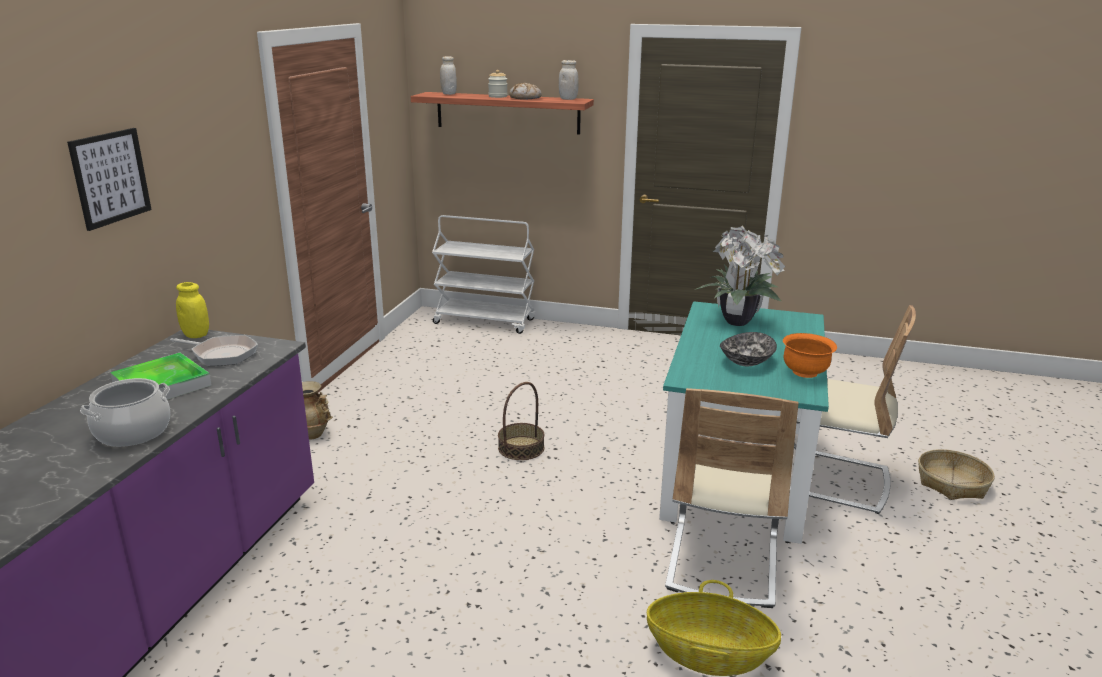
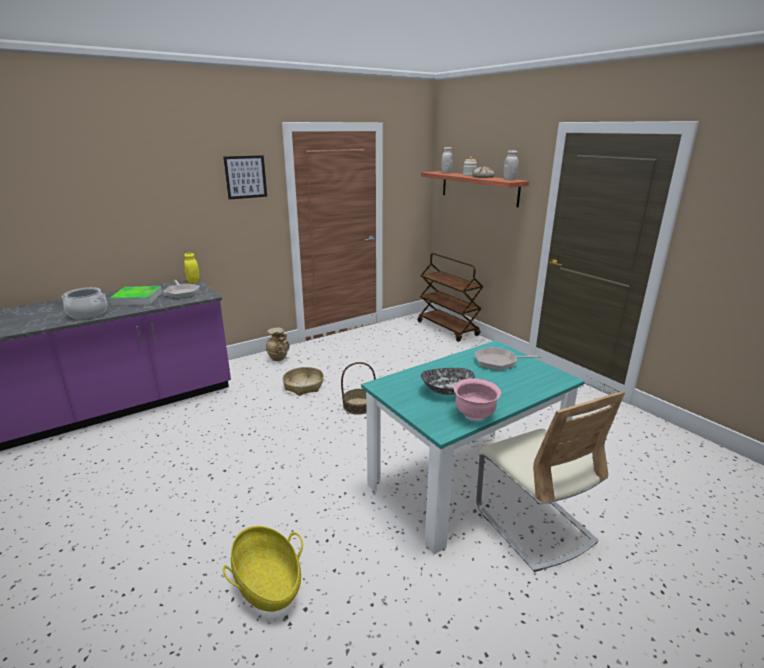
camera: 40 degrees right, 0 degrees up
(110, 177) = (152, 190): picture -> picture (245, 177)
(485, 321) = (448, 328): white cart -> brown cart
(722, 561) = (365, 533): beige chair -> none
(736, 321) = (498, 362): potted plant -> frying pan
(805, 372) = (474, 414): orange bowl -> pink bowl
(951, 483) = (649, 588): basket -> basket (303, 386)

